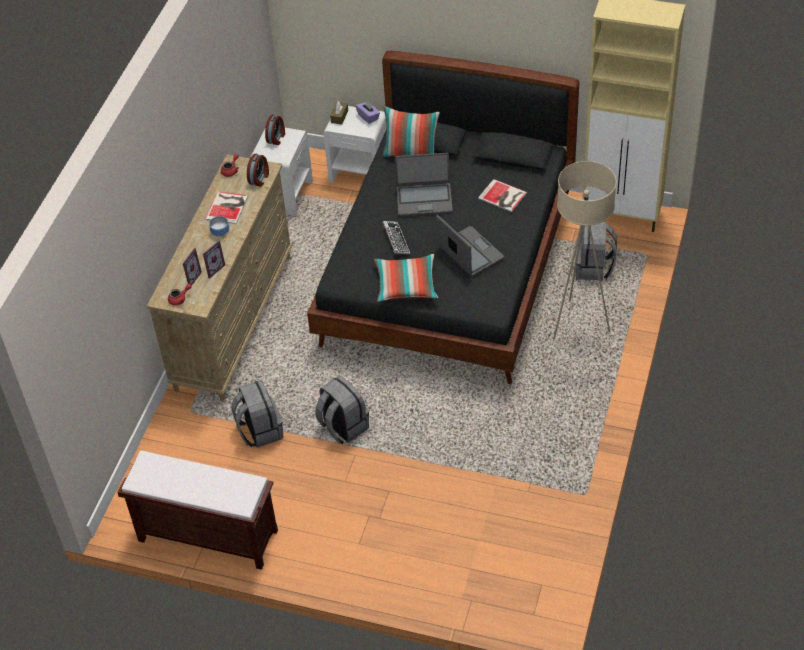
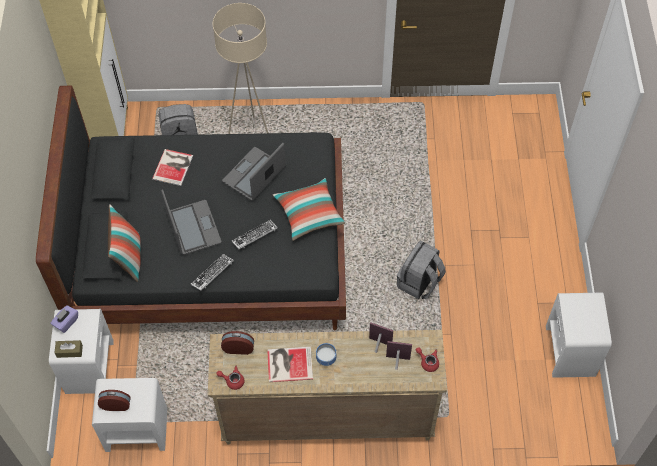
camera: 110 degrees left, 10 degrees up
(206, 536) = (570, 351): brown bench -> white nightstand
(259, 430) = (447, 348): grey backpack -> none
(368, 206) = (212, 274): none -> keyboard

